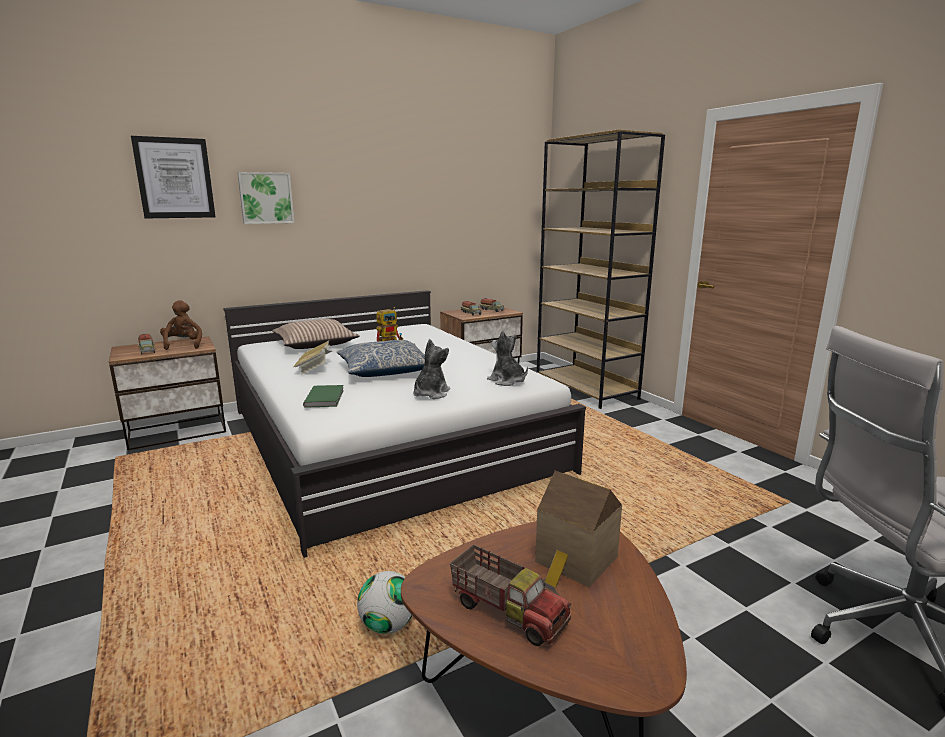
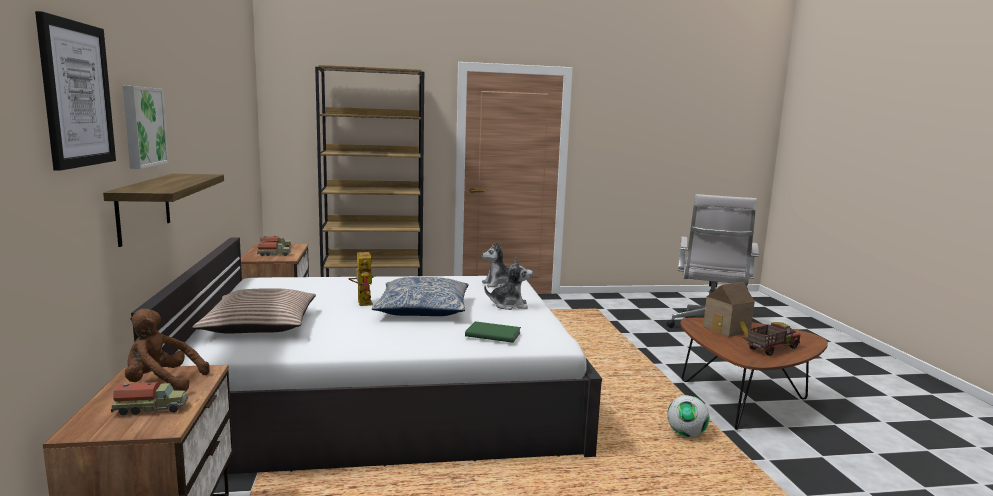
camera: 70 degrees left, 5 degrees down
(262, 249) = (143, 207): none -> shelf
(315, 368) = (375, 332): book -> none
(430, 394) = (509, 305): plush toy -> plush toy turned 135 degrees clockwise

